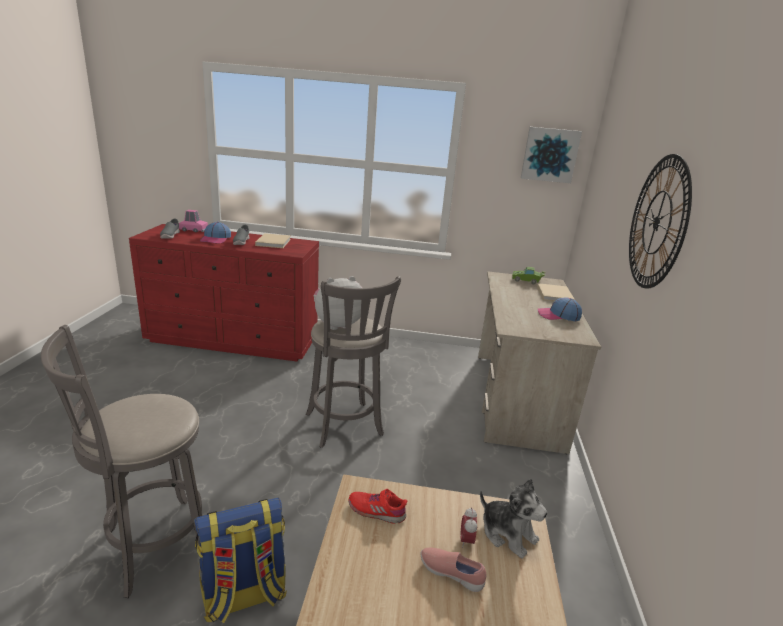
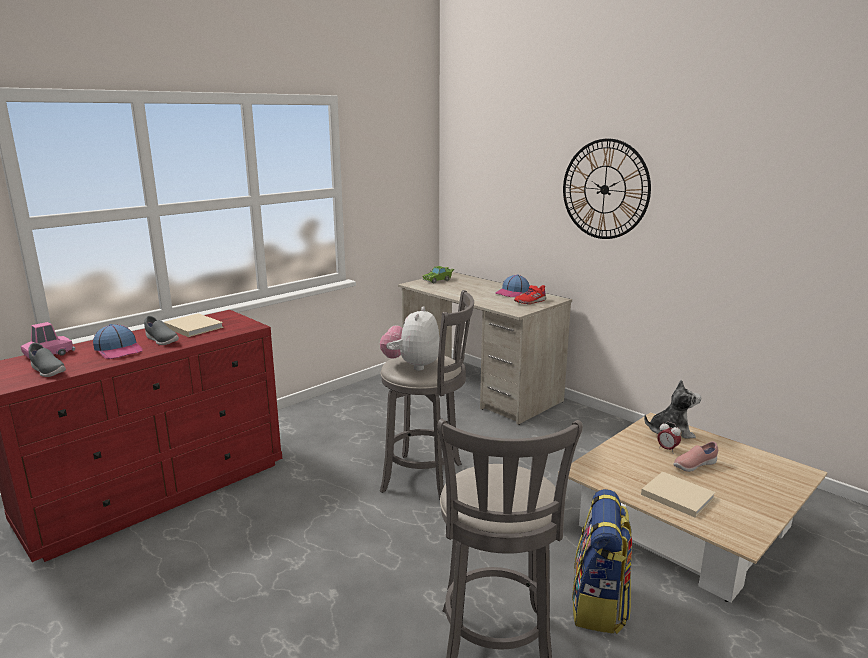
camera: 50 degrees left, 5 degrees down
(376, 510) = (614, 471): red shoe -> red shoe (530, 301)
(549, 154) = (412, 158): picture -> none
(554, 294) = (475, 282): beige book -> beige book (675, 495)

